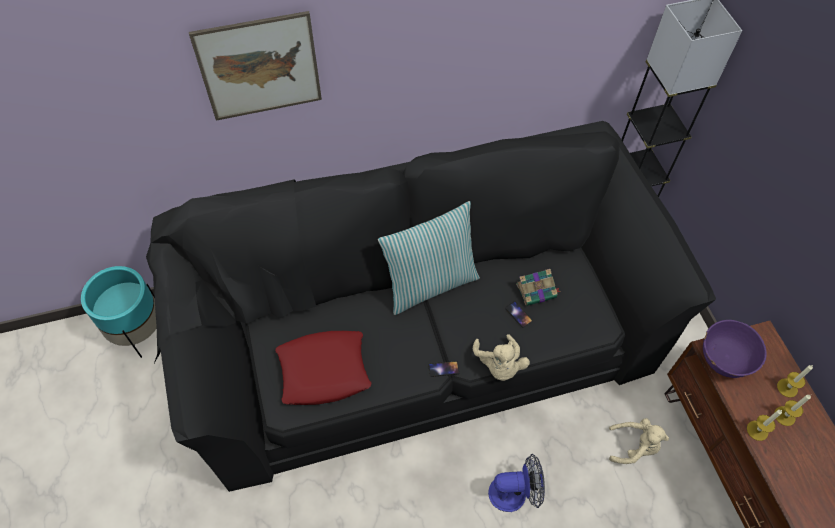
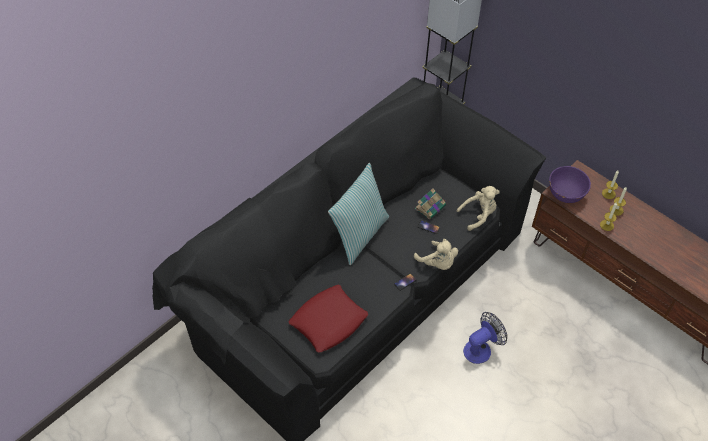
camera: 30 degrees left, 5 degrees down
(138, 331) = (145, 381): turquoise planter -> none
(259, 67) = (212, 125): picture -> none
(634, 446) = (535, 283): beige plush toy -> beige plush toy (478, 215)

